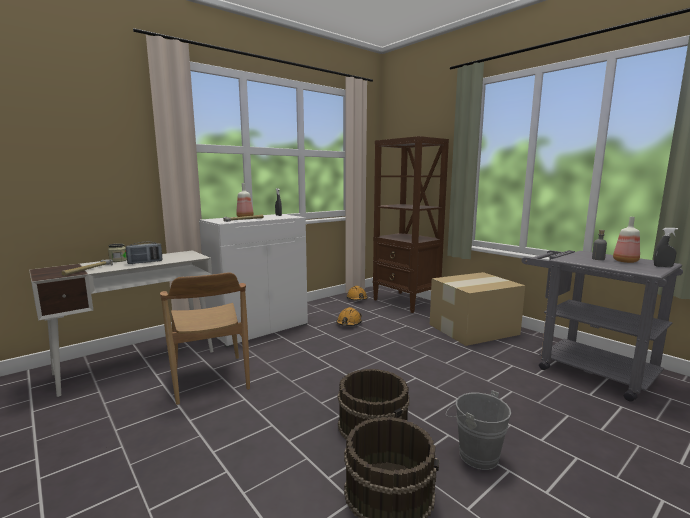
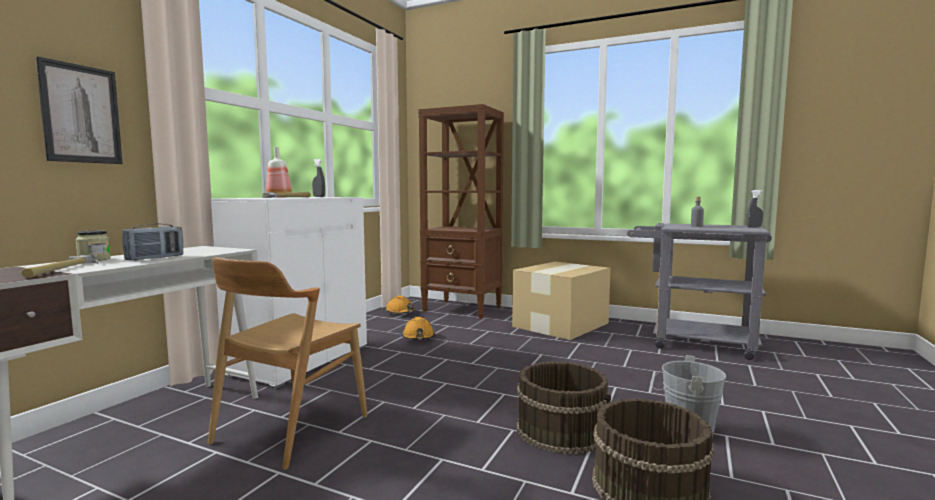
camera: 25 degrees left, 5 degrees down
(121, 172) = (81, 114): none -> picture
(210, 379) = (290, 429): brown chair -> brown chair turned 75 degrees clockwise
(624, 261) = (719, 226): bottle -> none

